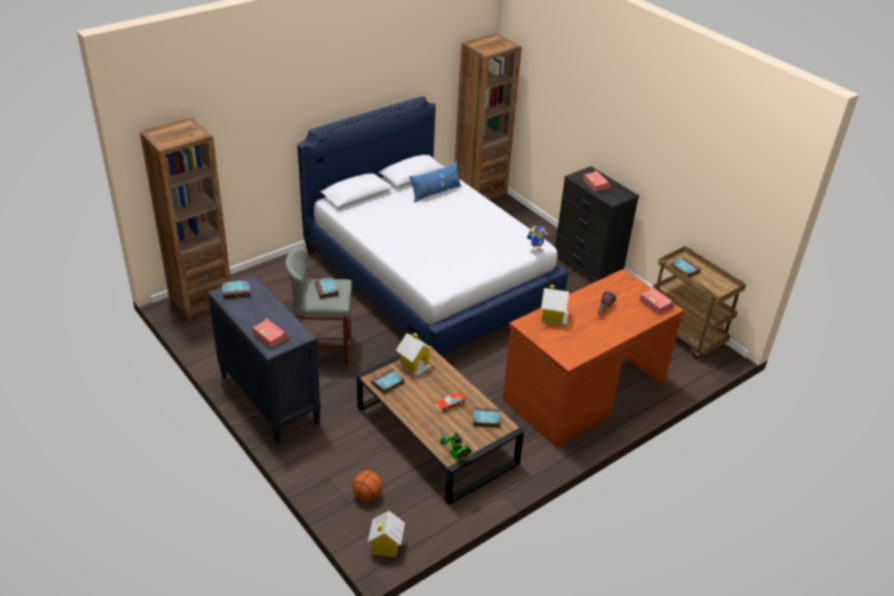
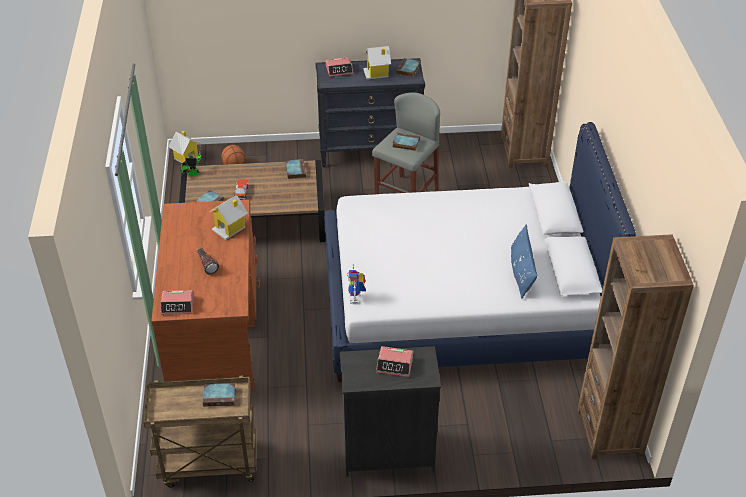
camera: 125 degrees right, 5 degrees up
(415, 364) = (303, 192): toy house -> toy house (377, 73)

